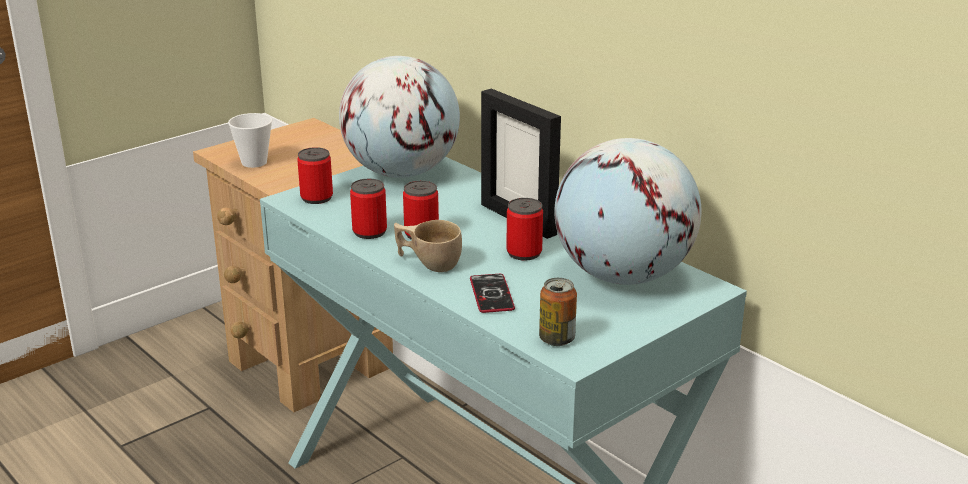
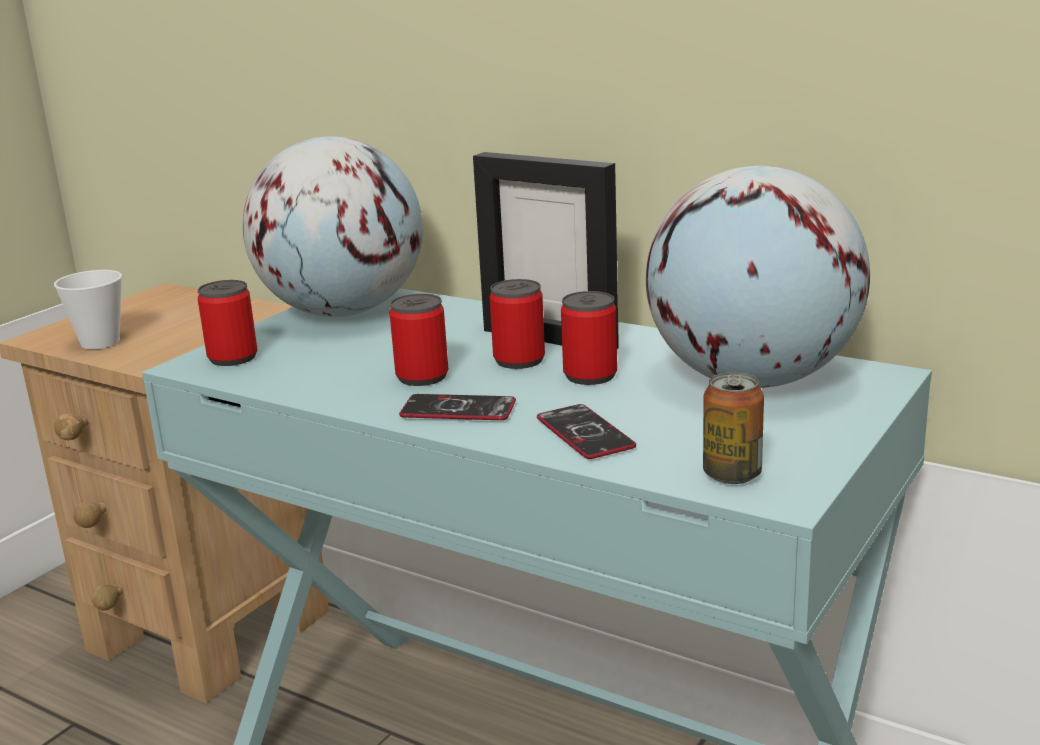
camera: 15 degrees left, 5 degrees down
(369, 232) = (341, 386): can -> can (519, 360)
(428, 263) = (458, 410): beige cup -> phone

